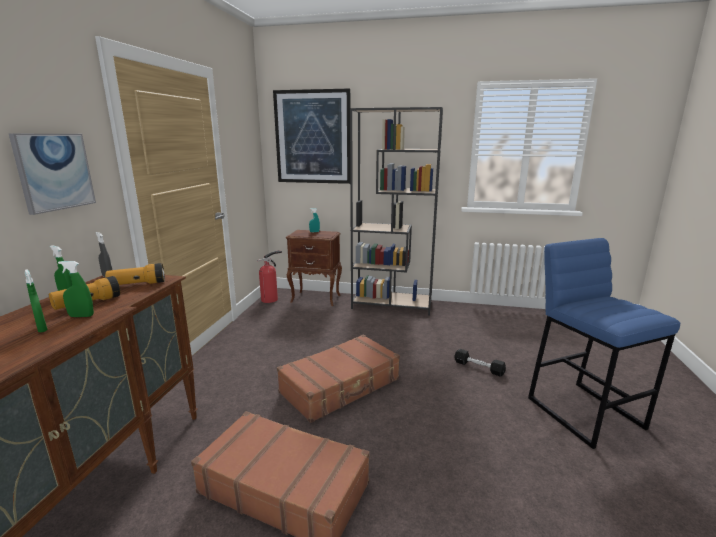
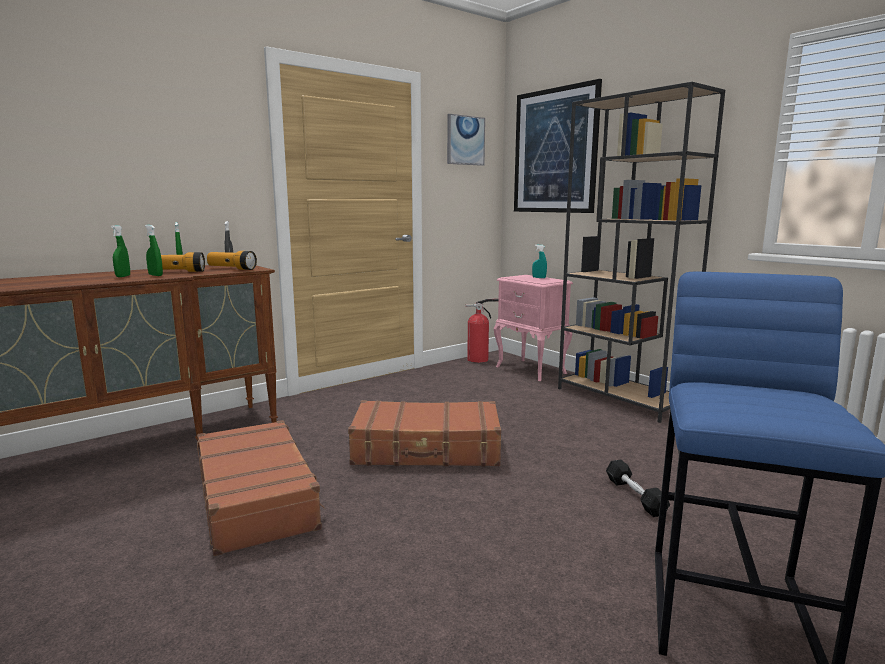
camera: 40 degrees right, 5 degrees down
(54, 172) = (199, 163): picture -> picture (465, 140)
(316, 298) = (531, 370): brown nightstand -> pink nightstand

